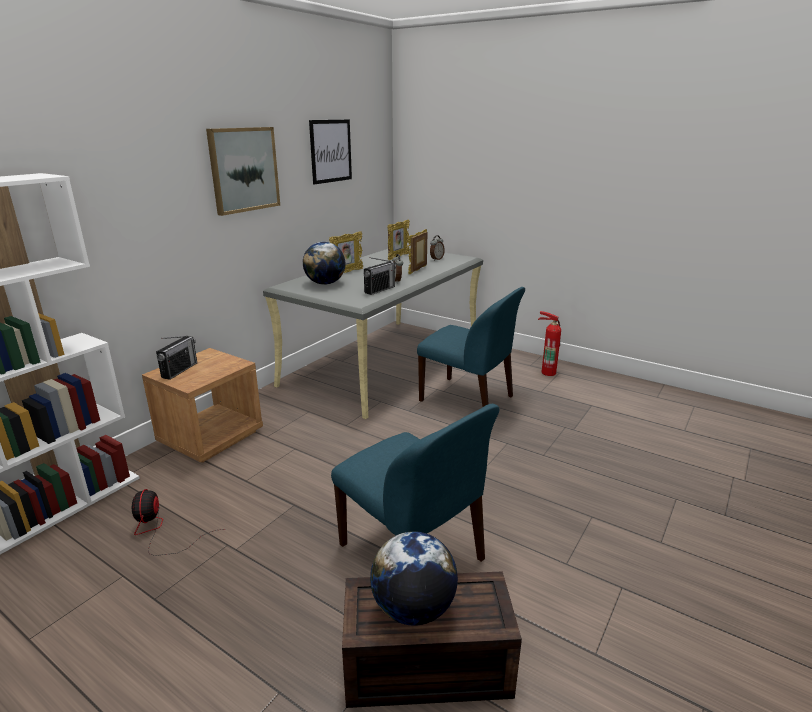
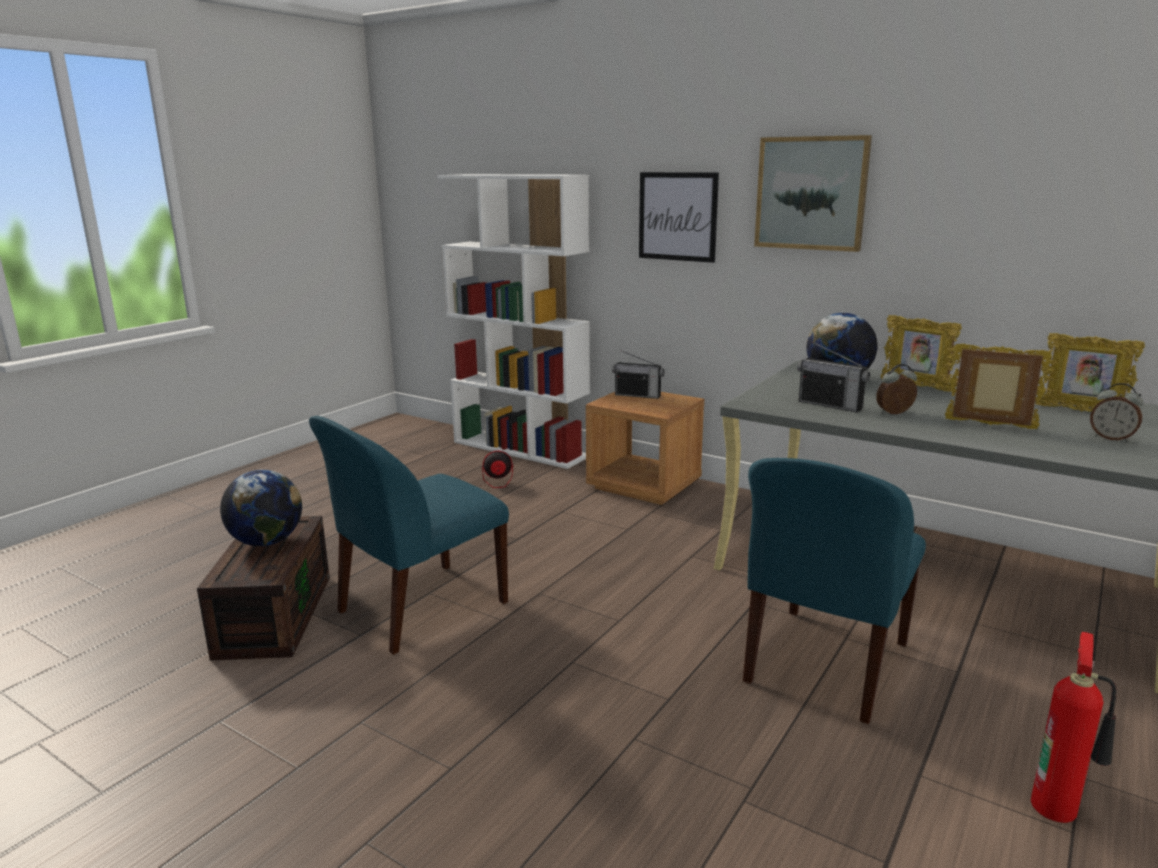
camera: 90 degrees right, 5 degrees down
(331, 151) = (1017, 179): picture -> picture (677, 216)

